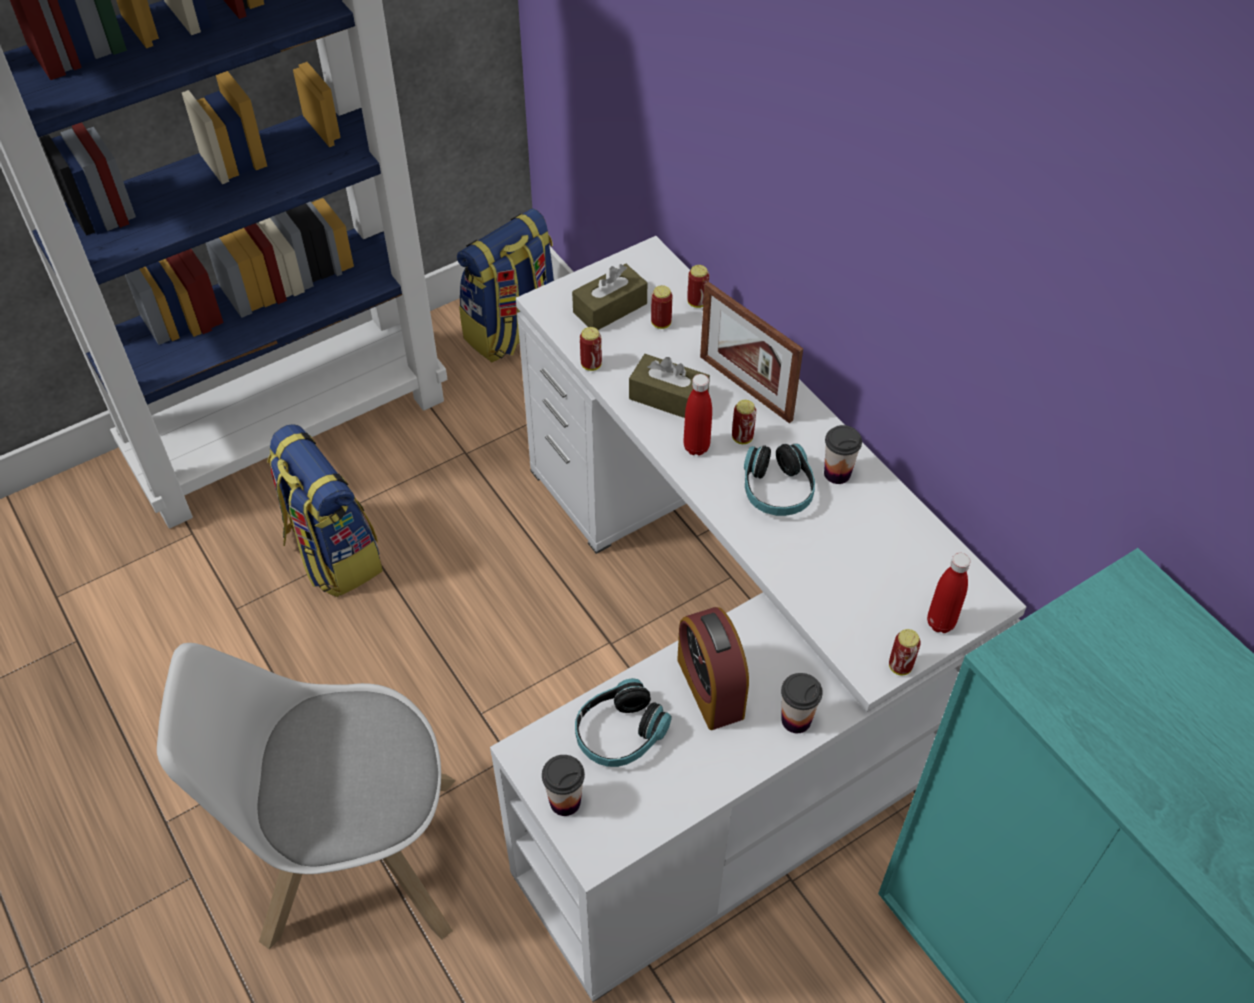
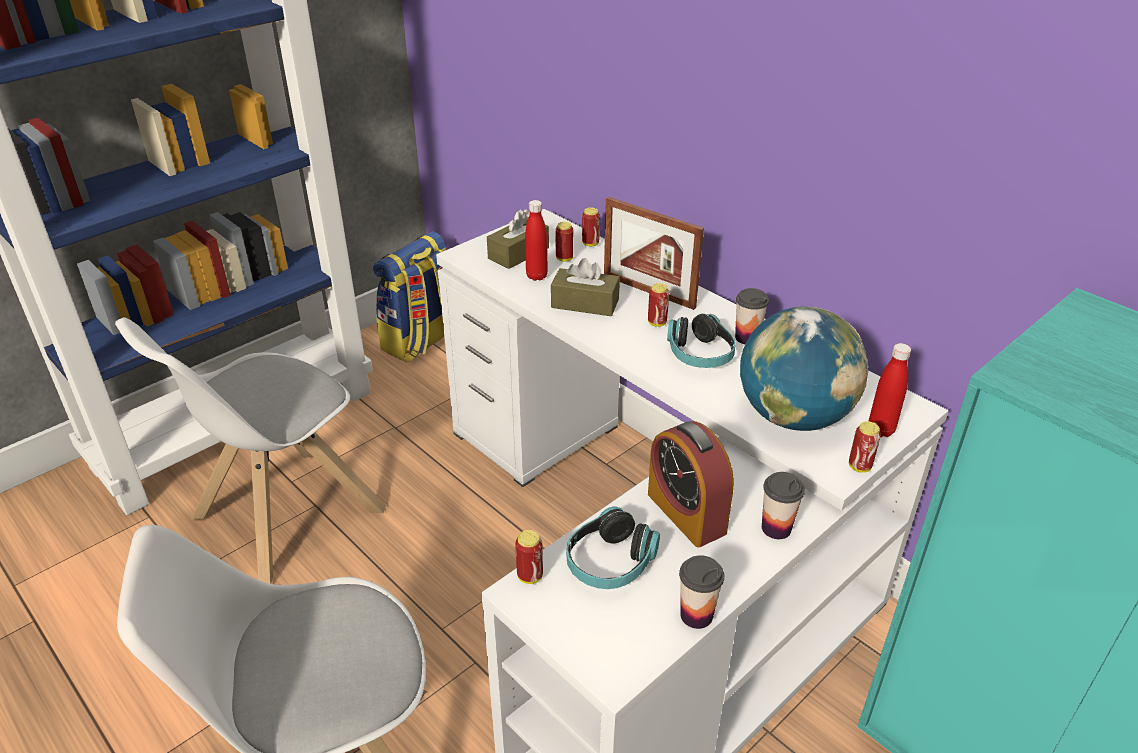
camera: 10 degrees left, 15 degrees down
(332, 554) = (283, 516): backpack -> chair
(565, 801) = (571, 630): cup -> cup (696, 615)
(591, 365) = (512, 289): can -> can (530, 576)
(696, 447) = (619, 333): red bottle -> red bottle (537, 276)
(852, 592) = (793, 417): none -> globe

